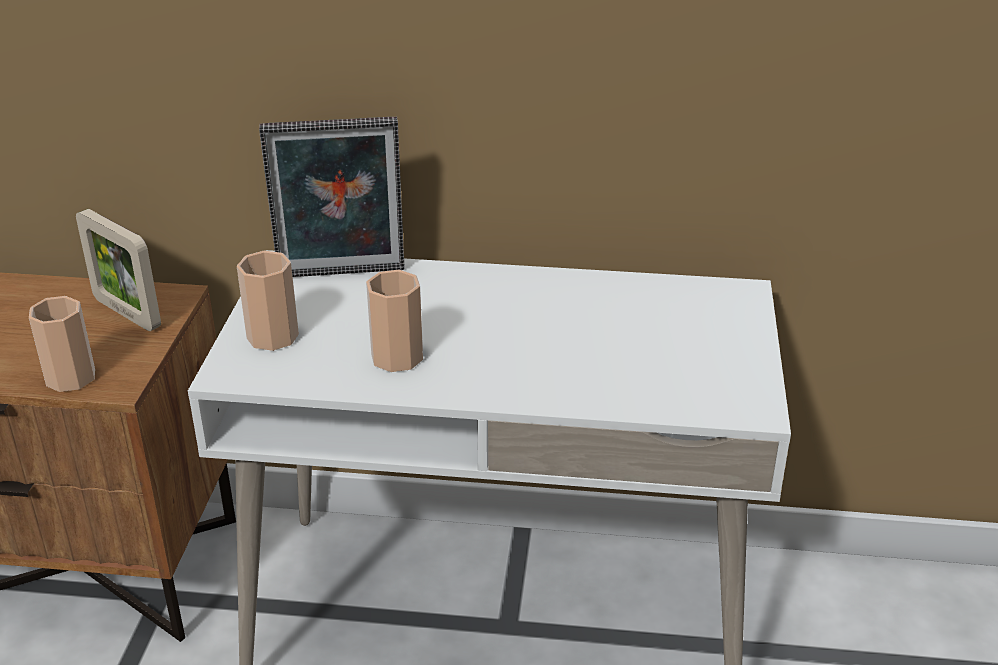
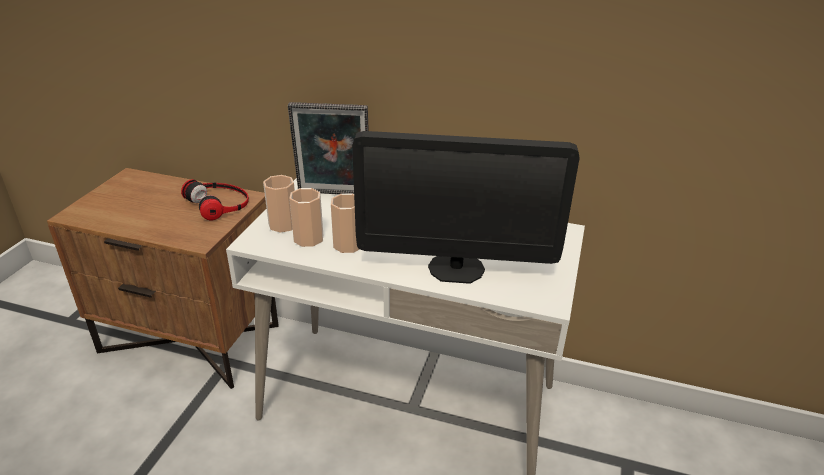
camera: 10 degrees right, 0 degrees up
(71, 378) = (177, 235): cup -> cup (308, 239)
(127, 313) = (219, 203): picture frame -> headphones
(589, 374) = (456, 268): none -> monitor

